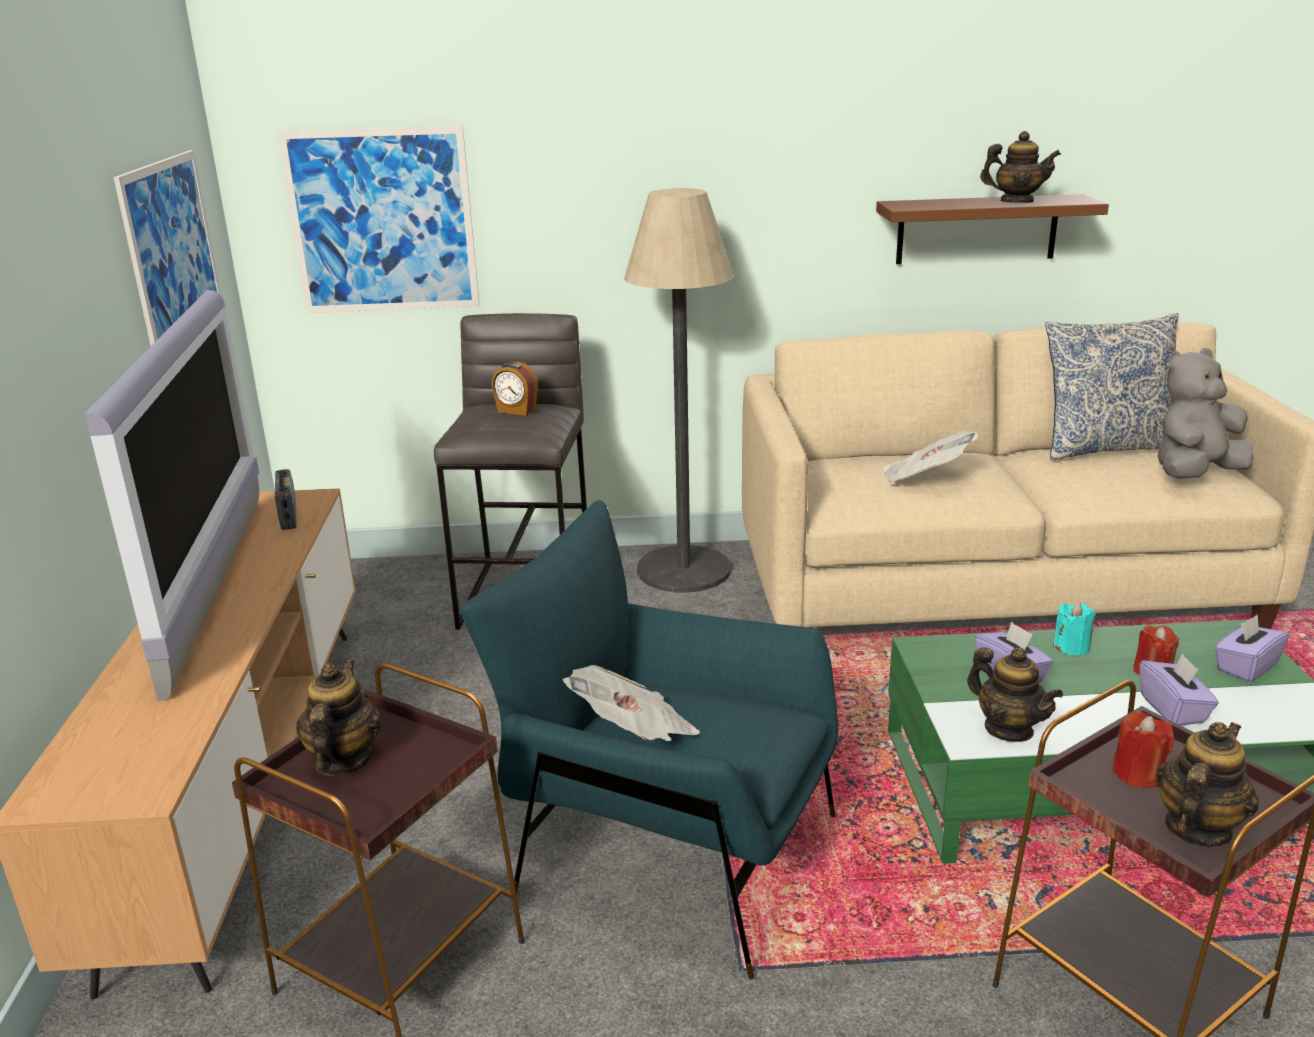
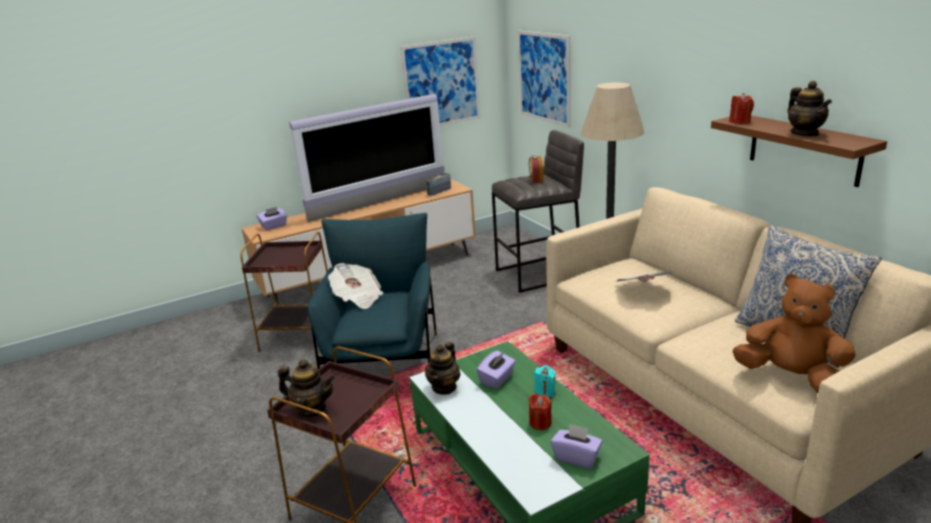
camera: 65 degrees right, 0 degrees up
(343, 760) = (287, 252): teapot -> none
(1137, 774) = (348, 390): red candle -> red candle (740, 121)
(1173, 709) = (502, 434): purple tissue box -> purple tissue box (274, 226)
(1195, 474) = (791, 377): grey plush toy -> brown plush toy

